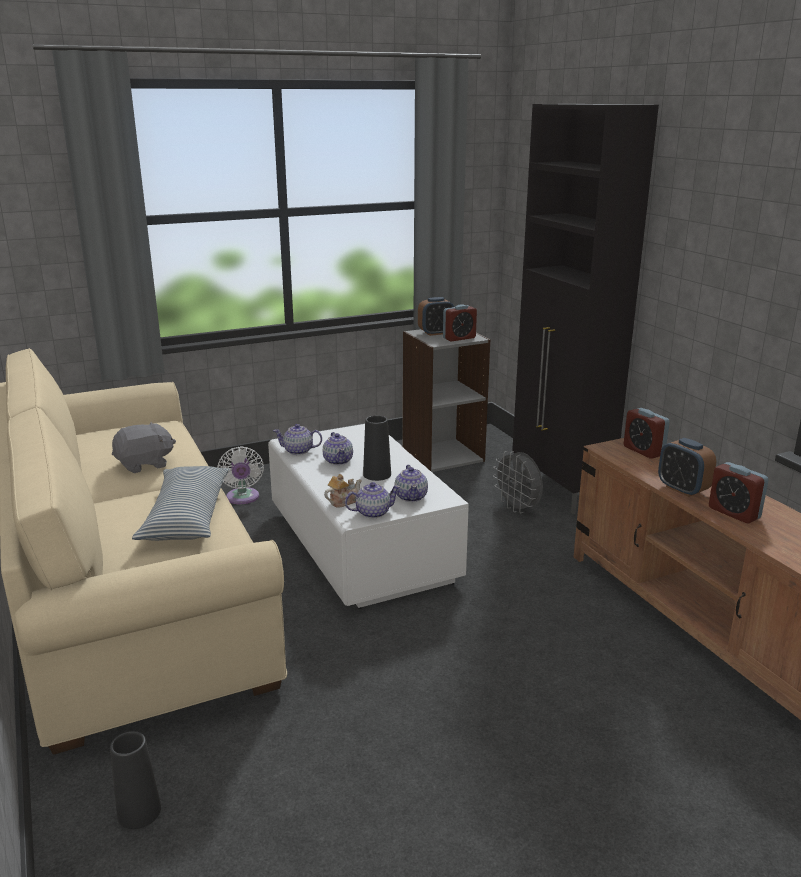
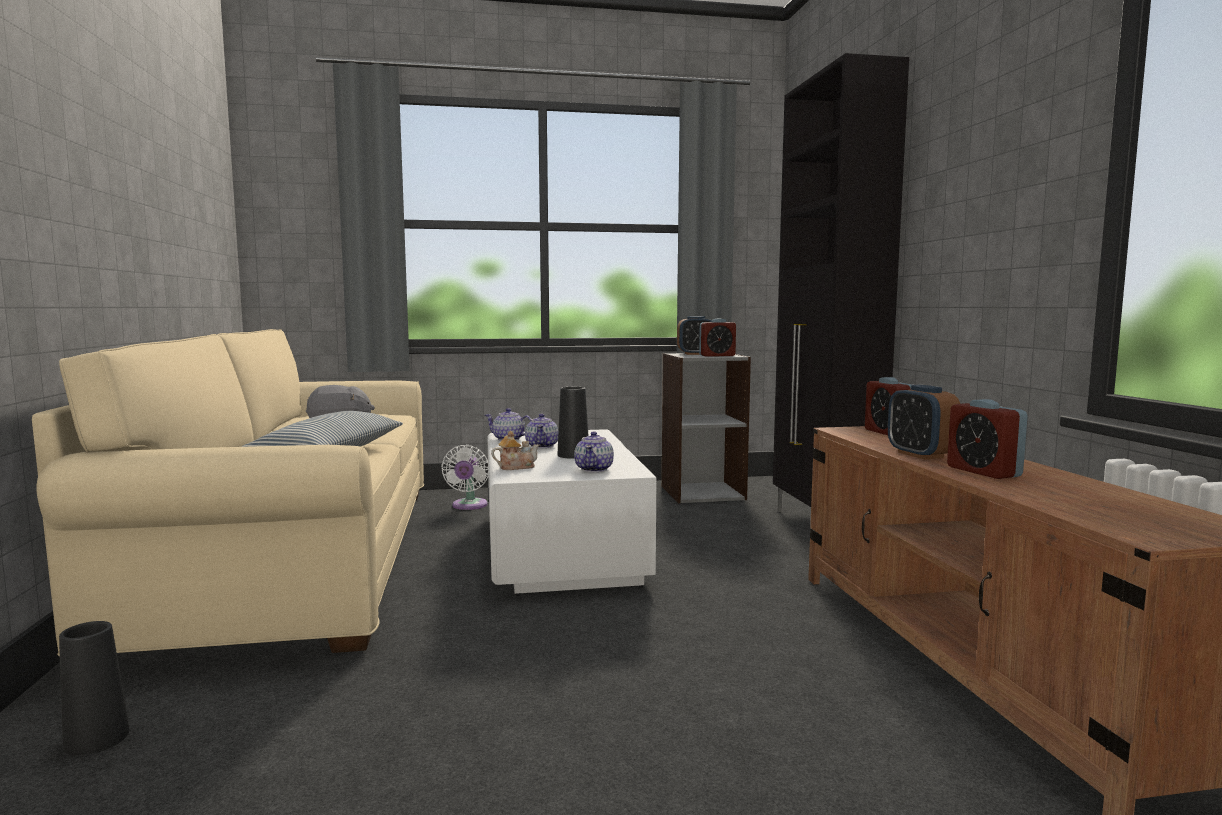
camera: 15 degrees right, 15 degrees down
(372, 512) = (538, 475): teapot -> none
(518, 508) = (763, 536): grey fan -> none

